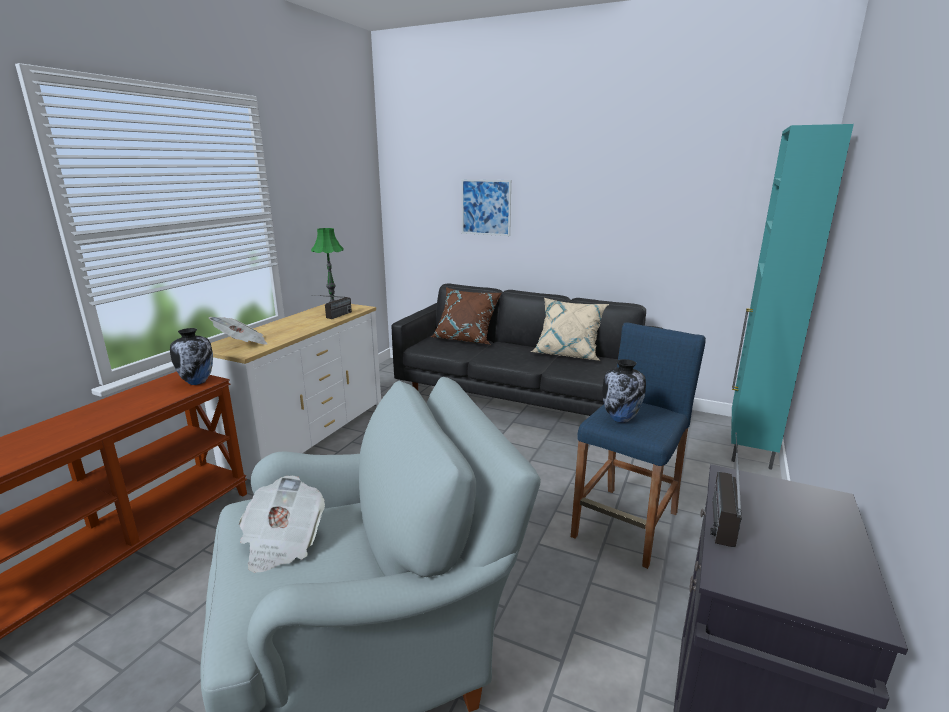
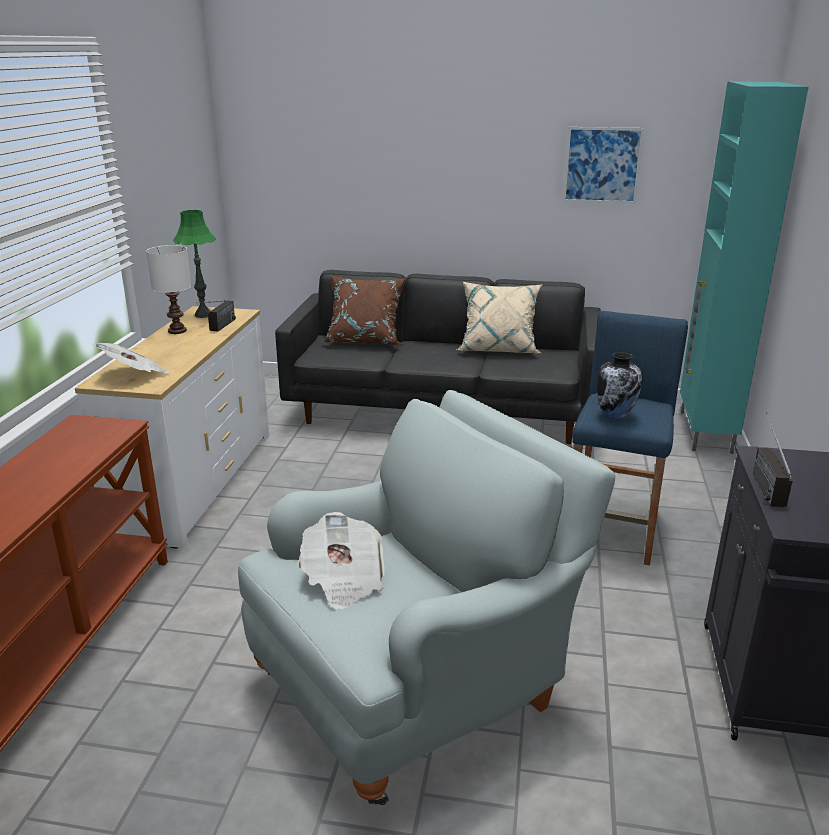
camera: 15 degrees left, 5 degrees up
(198, 382) = (111, 428): vase -> none
(303, 316) = (176, 331): none -> white table lamp
(486, 207) = (373, 168): picture -> picture (602, 165)

